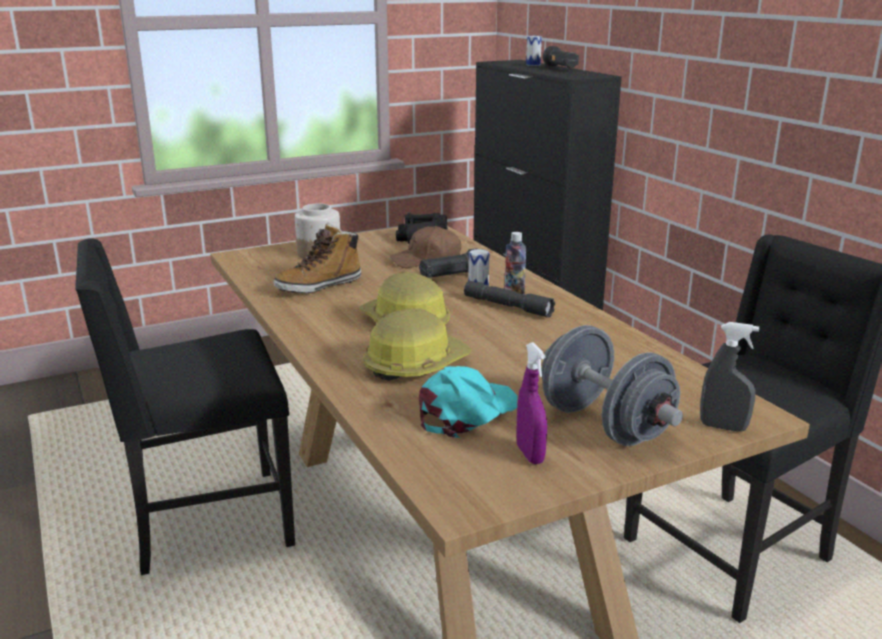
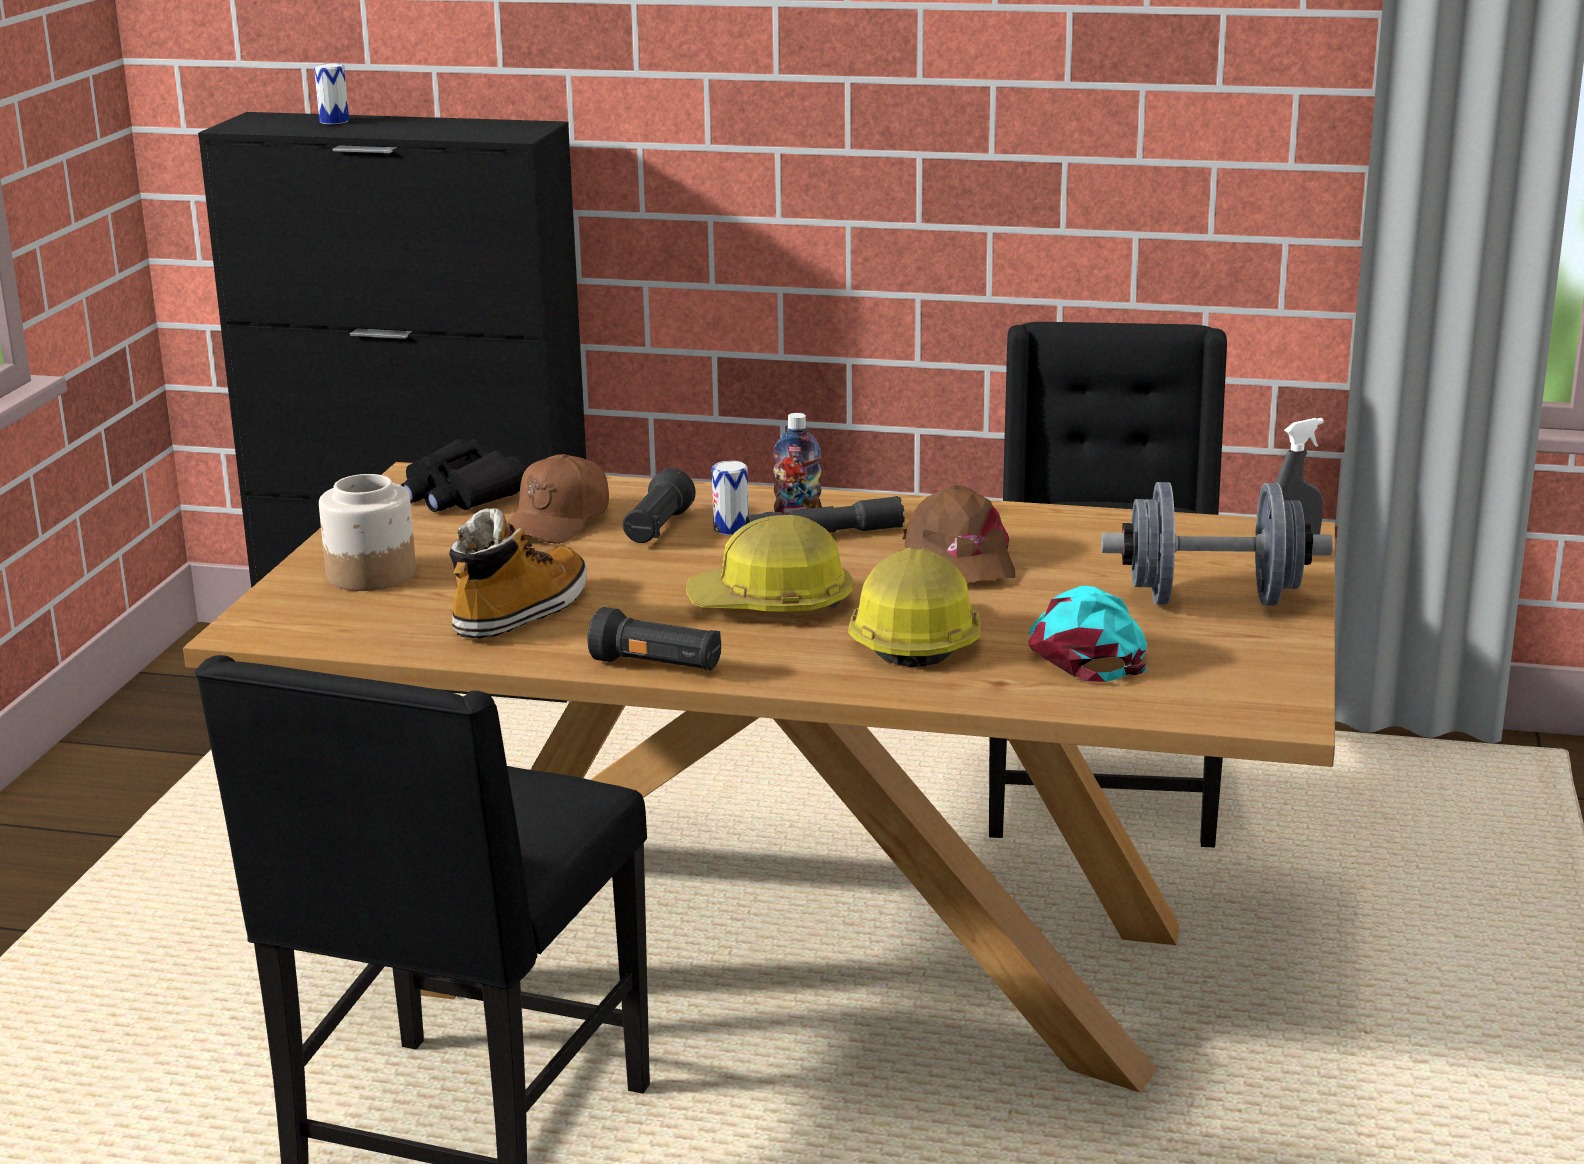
camera: 50 degrees left, 0 degrees up
(319, 286) = (521, 612): boot -> boot turned 150 degrees counterclockwise
(530, 454) = (1224, 653): purple spray bottle -> none
(534, 342) = (959, 559): none -> brown cap
(560, 68) = (414, 121): black flashlight -> black flashlight (657, 666)

